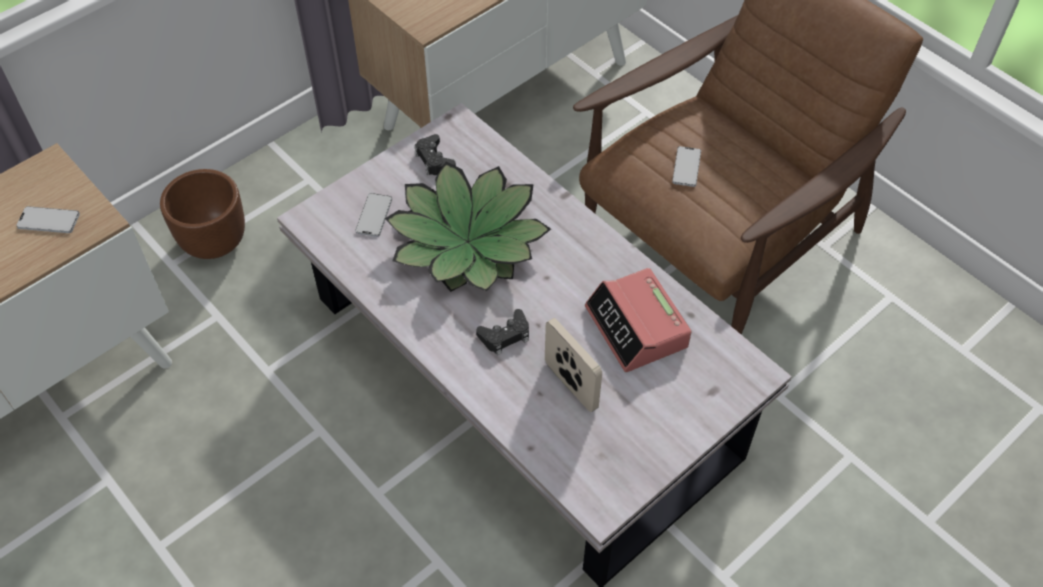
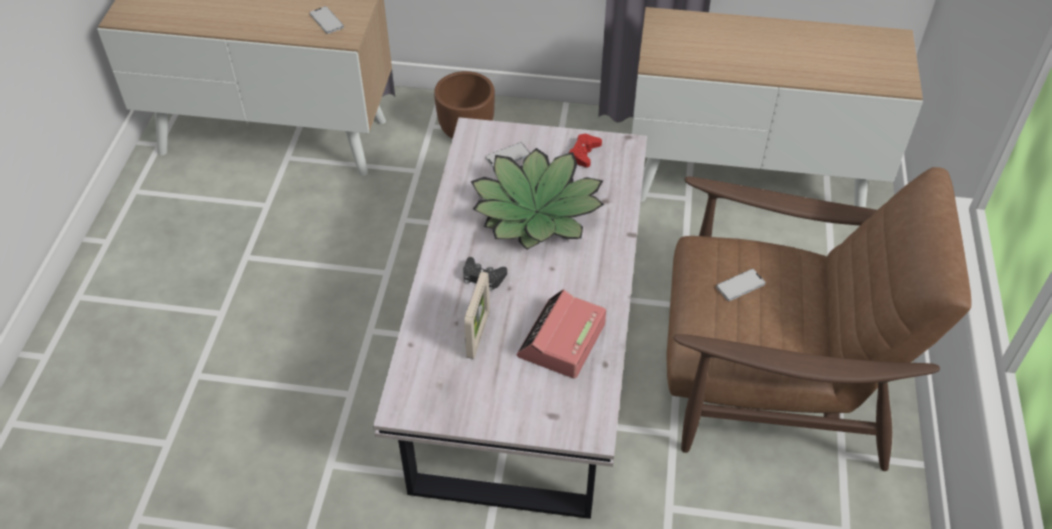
camera: 50 degrees right, 5 degrees down
(434, 159) = (584, 154): black game controller -> red game controller

